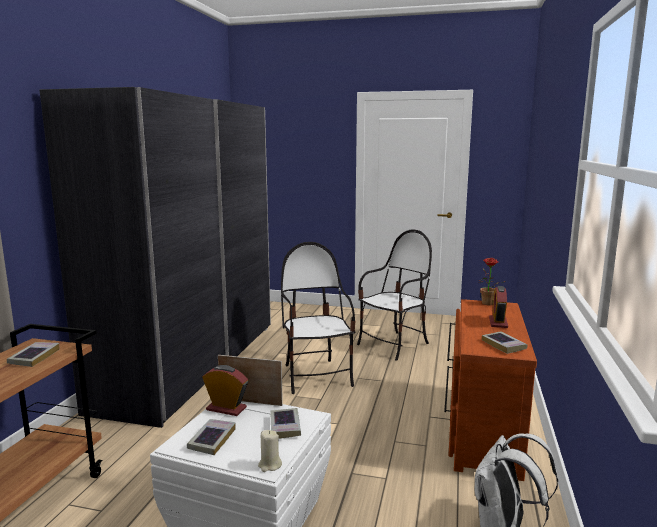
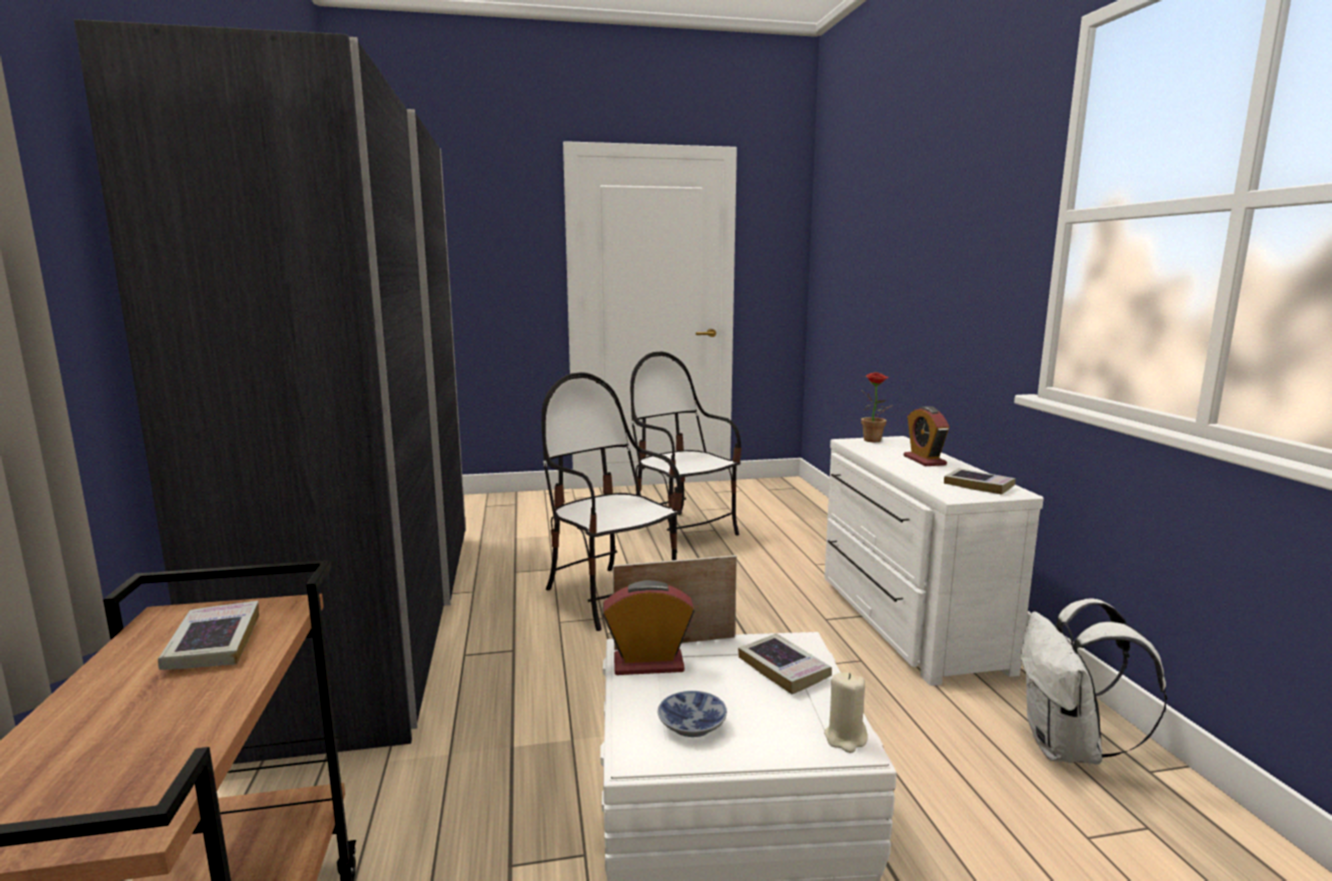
camera: 25 degrees left, 0 degrees up
(212, 440) = (693, 724): book -> bowl
(394, 345) = (682, 532): chair -> chair turned 60 degrees counterclockwise
(480, 429) = (903, 620): brown dresser -> white dresser

